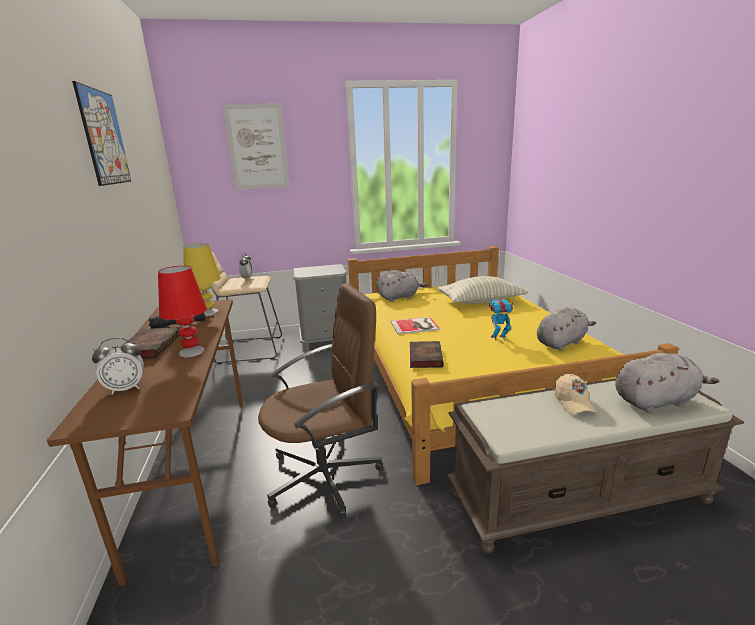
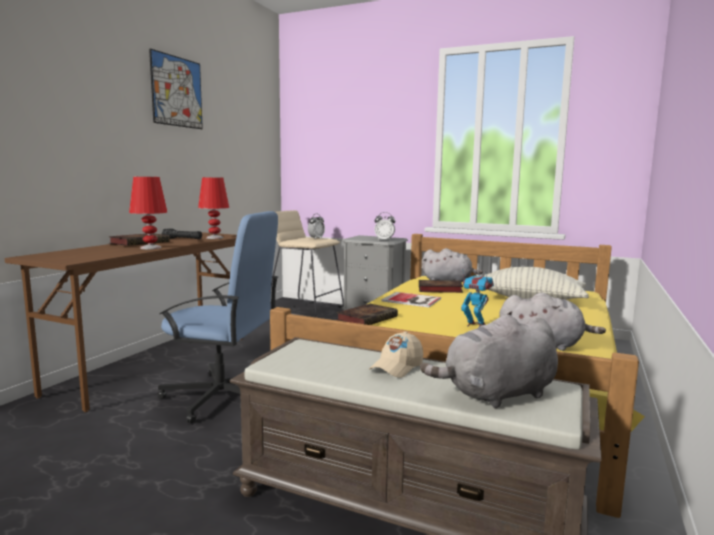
camera: 35 degrees right, 10 degrees down
(126, 388) = (80, 252): alarm clock -> alarm clock (384, 240)
(208, 312) = (214, 237): yellow table lamp -> red table lamp
(257, 147) = (350, 116): picture -> none
(325, 475) = (222, 397): brown office chair -> blue office chair
(409, 308) = (438, 289): none -> book
(656, 401) = (496, 395): grey plush toy -> grey plush toy turned 135 degrees clockwise

